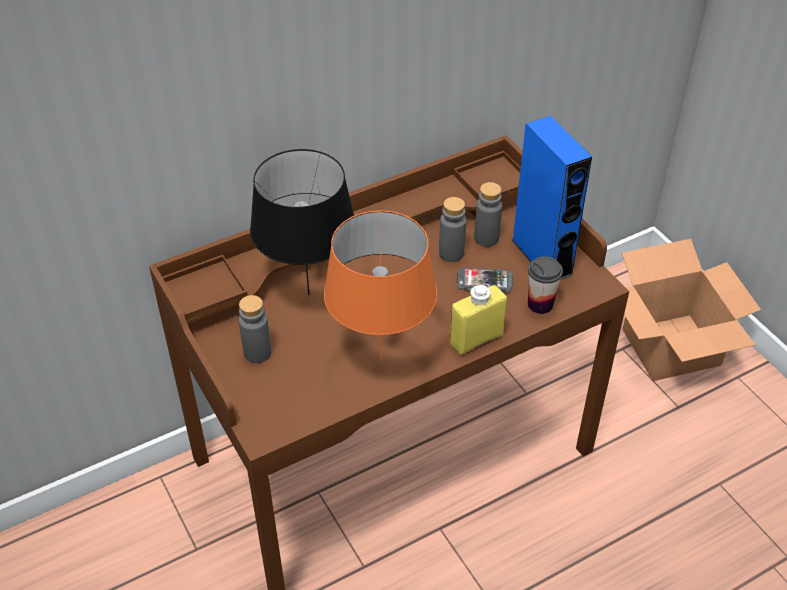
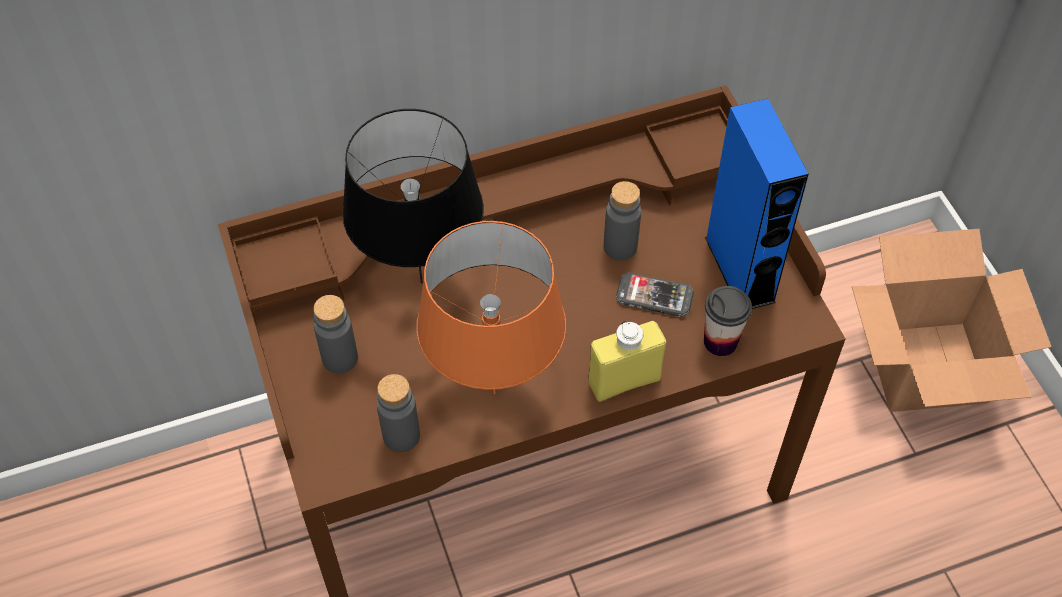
camera: 10 degrees right, 10 degrees up
(486, 238) = (672, 230): grey bottle -> grey bottle (401, 436)

